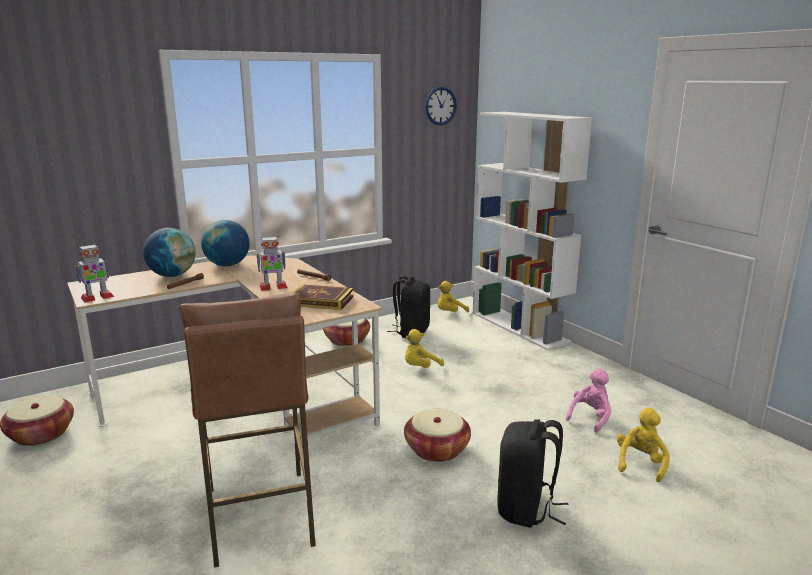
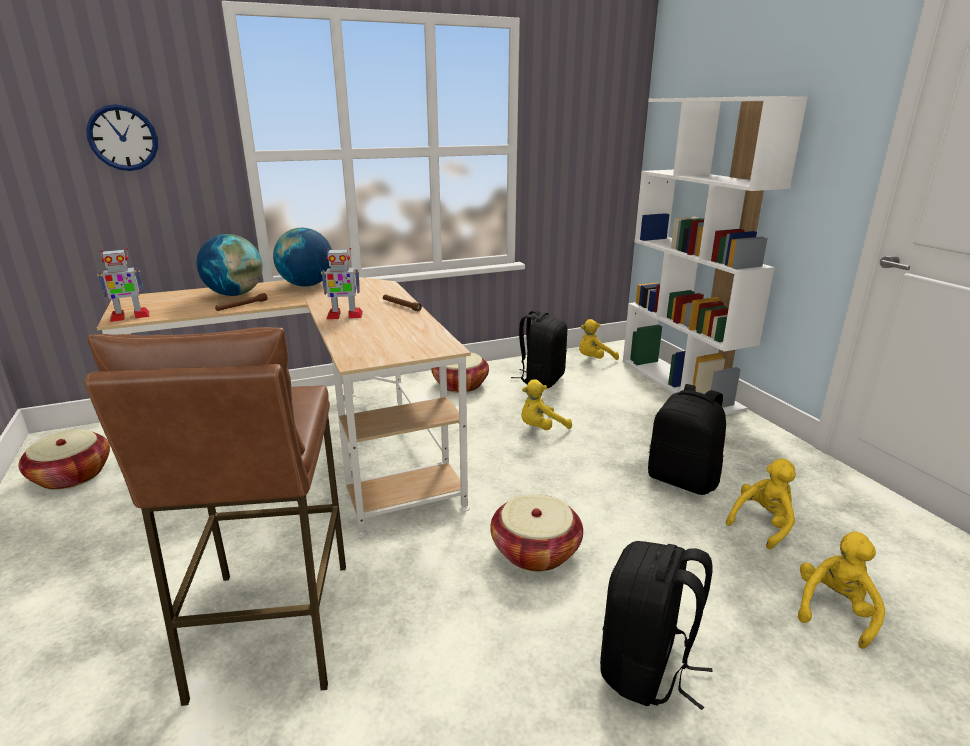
camera: 10 degrees right, 5 degrees up
(321, 301) = (394, 338): book -> none
(440, 106) = (598, 92): wall clock -> wall clock (123, 138)
(532, 394) = (683, 480): none -> black backpack
(590, 418) = (762, 524): pink plush toy -> yellow plush toy

